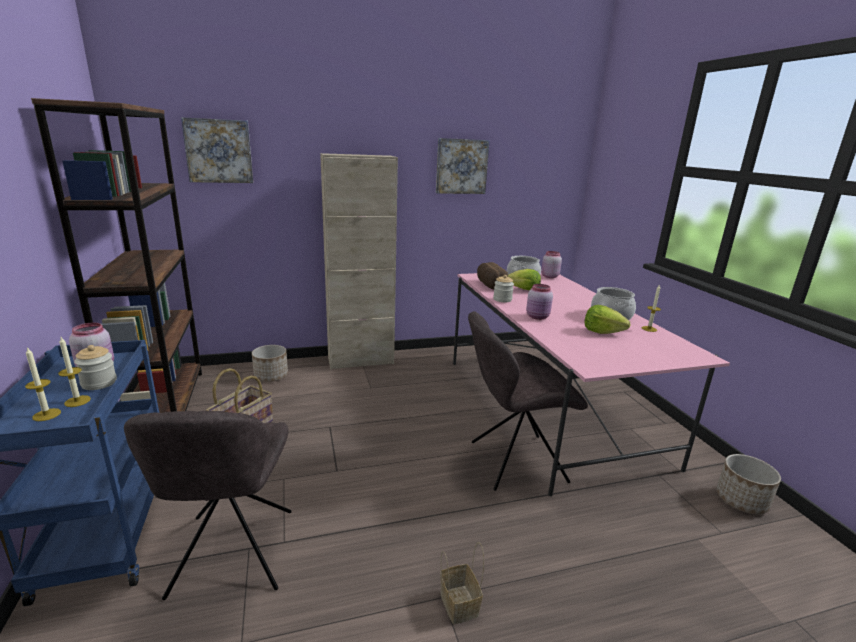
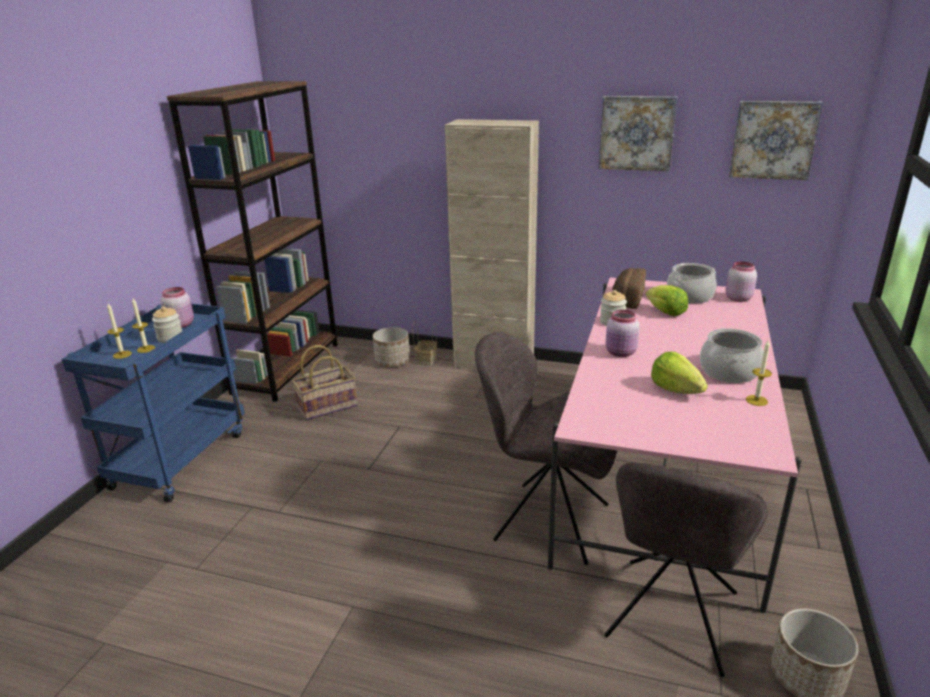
camera: 35 degrees right, 5 degrees up
(219, 151) = (359, 118): picture -> picture (773, 140)
(232, 556) = (237, 507): grey chair -> grey chair (670, 619)
(457, 603) = (359, 616): basket -> basket (426, 359)

